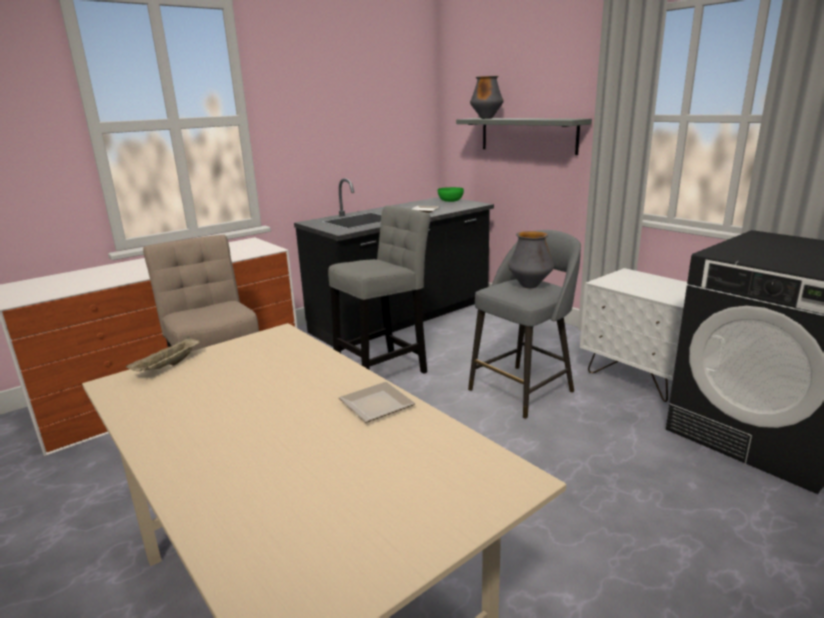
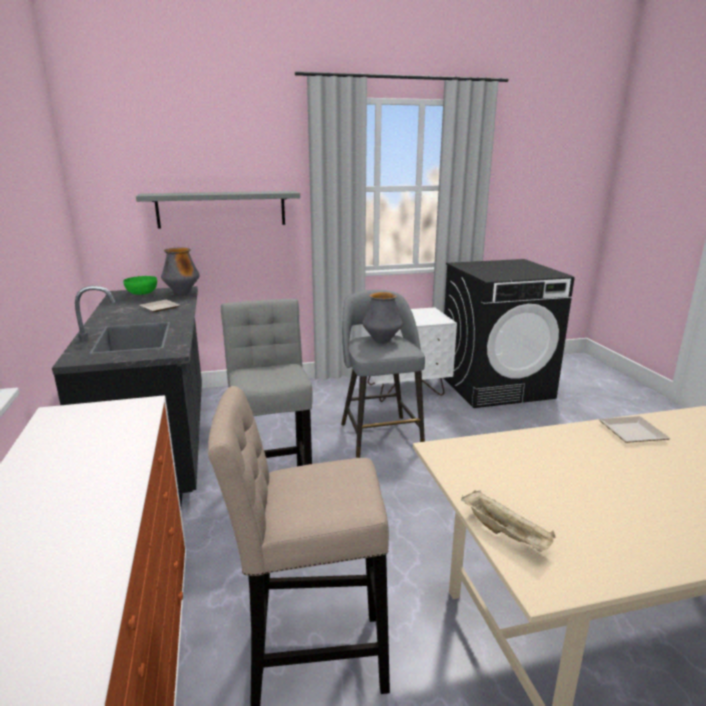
camera: 65 degrees left, 0 degrees up
(486, 118) = (175, 193): vase -> vase (182, 293)

